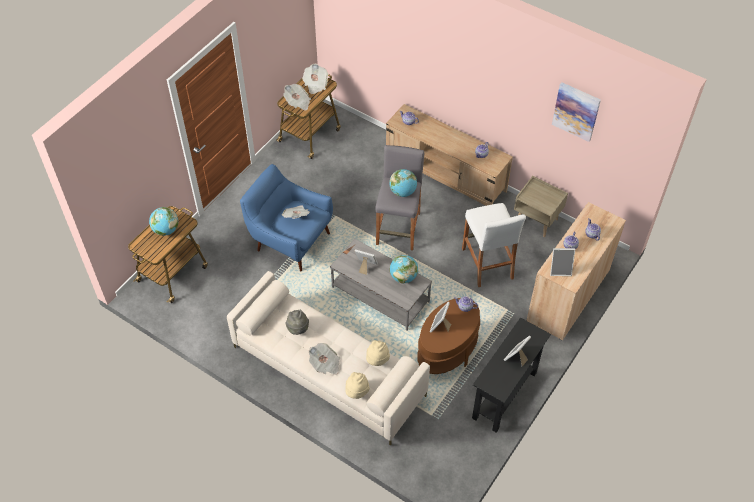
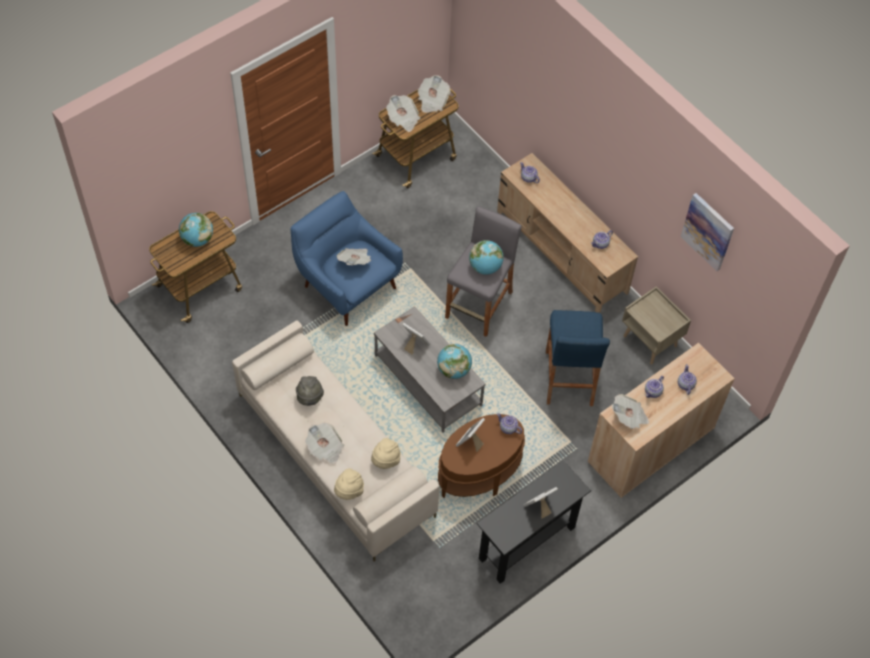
camera: 15 degrees right, 5 degrees up
(487, 263) = (569, 378): white stool -> blue stool
(560, 269) = (629, 417): picture frame -> newspaper

